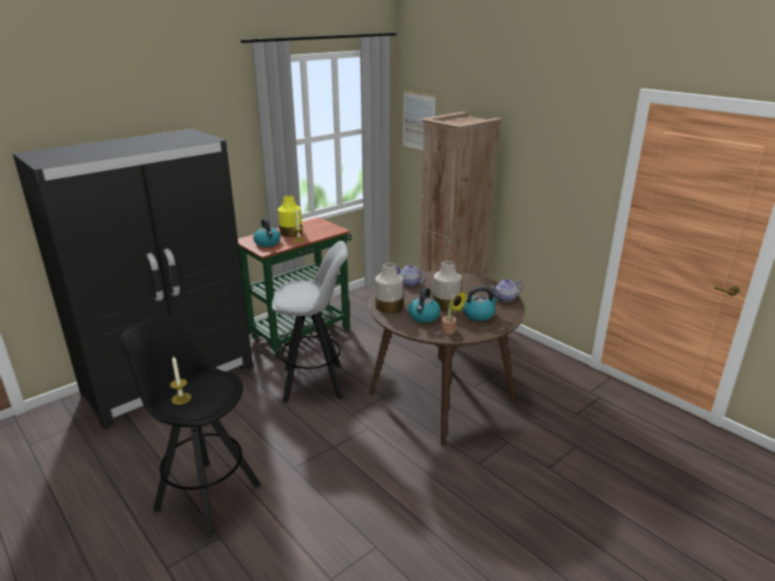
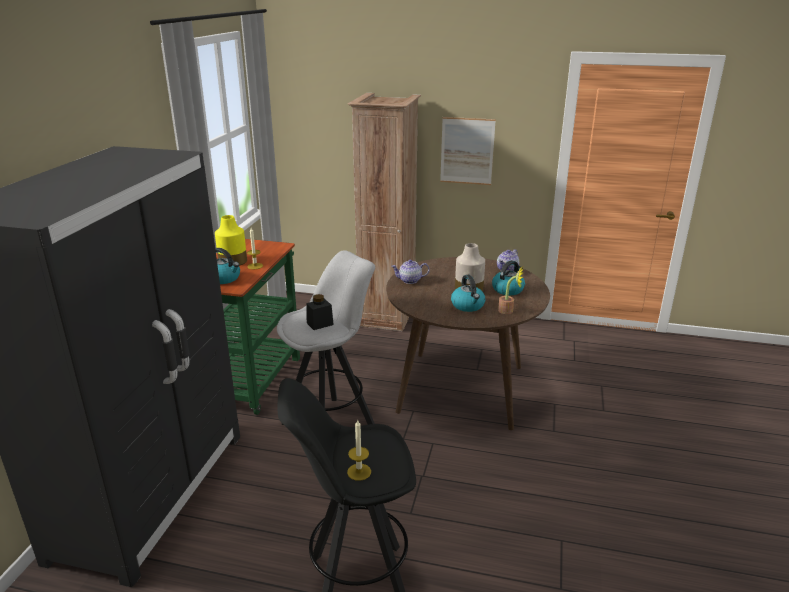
camera: 35 degrees left, 0 degrees up
(303, 295) = (320, 324): none -> black jar
(389, 306) = (424, 306): beige vase -> none
(418, 122) = (303, 110): picture -> picture (467, 151)

